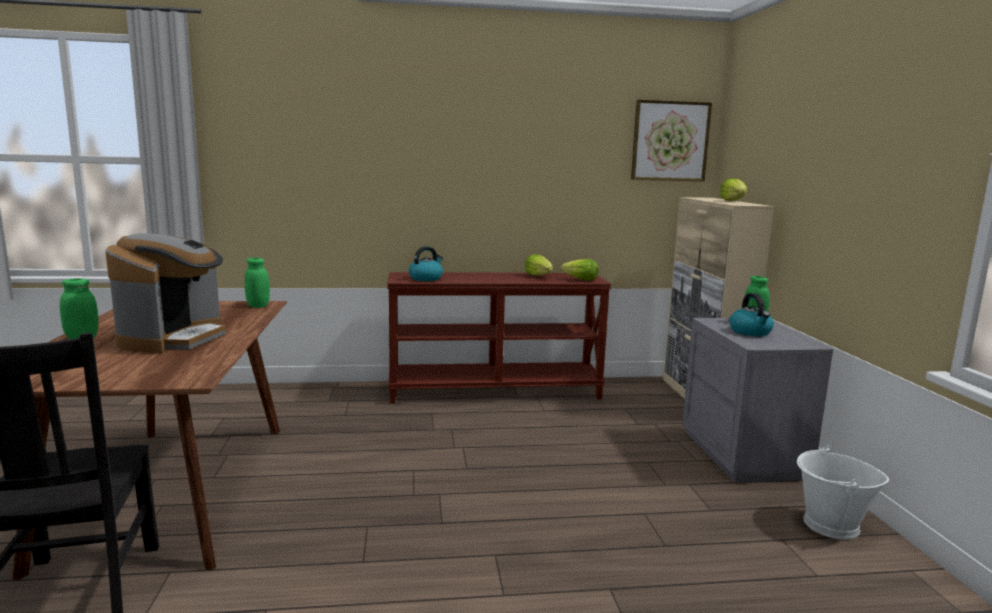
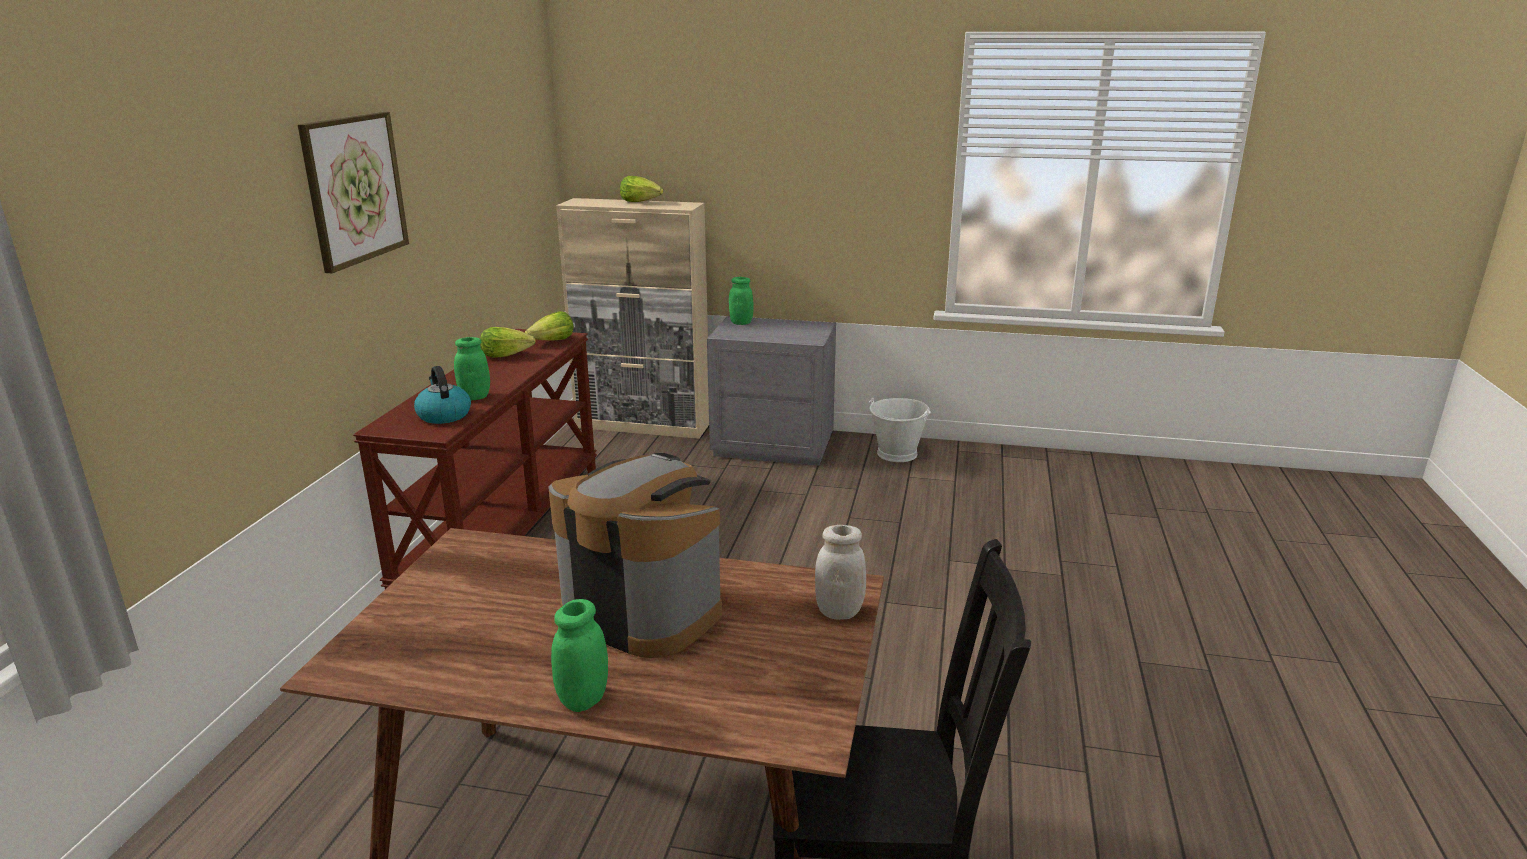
camera: 70 degrees left, 10 degrees up
(156, 379) = (839, 611): none -> white jar
(258, 306) = (473, 550): green jar -> green jar (475, 397)
(670, 141) = (531, 136): picture -> picture (354, 189)
(750, 332) = (772, 332): kettle -> none

